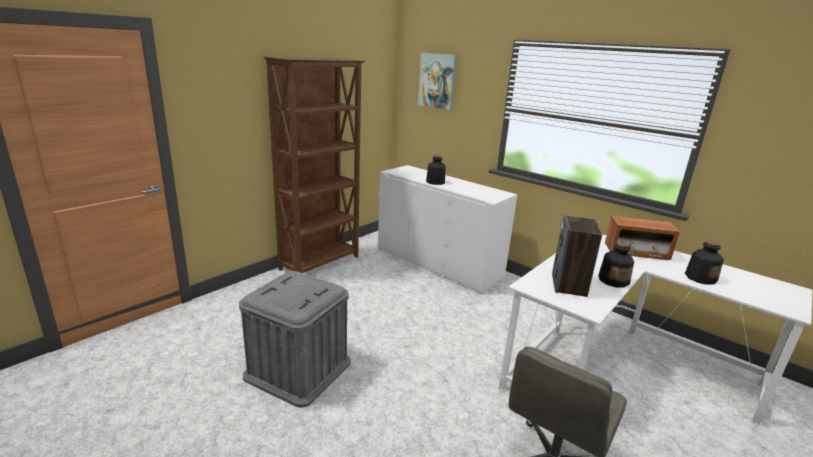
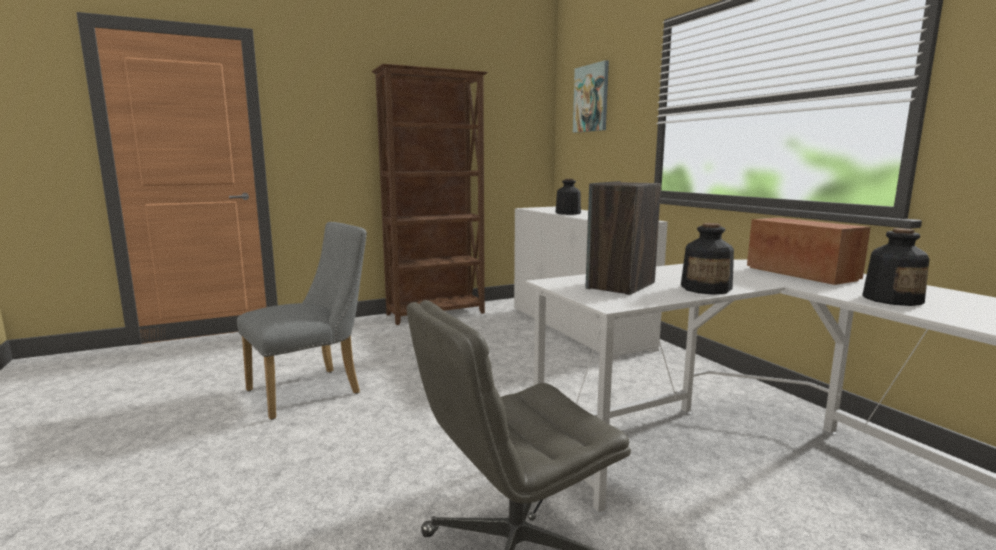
camera: 25 degrees right, 10 degrees down
(298, 369) = (312, 390): grey storage box -> grey chair
(636, 252) = (801, 274): radio -> radio turned 150 degrees counterclockwise

